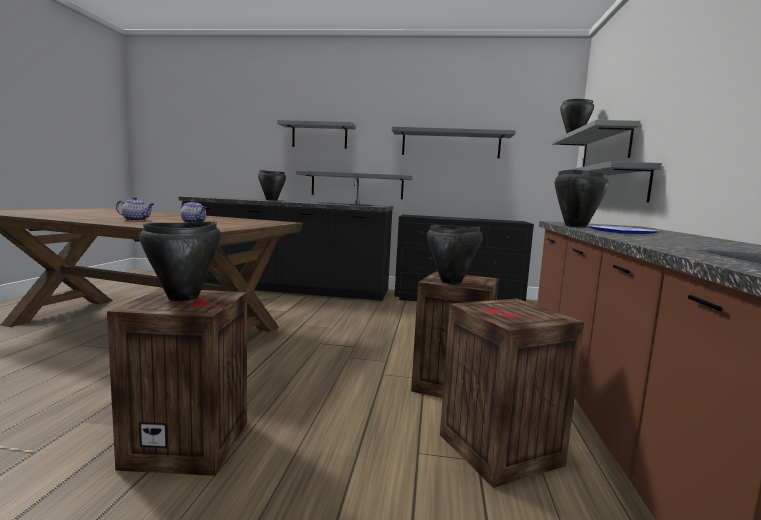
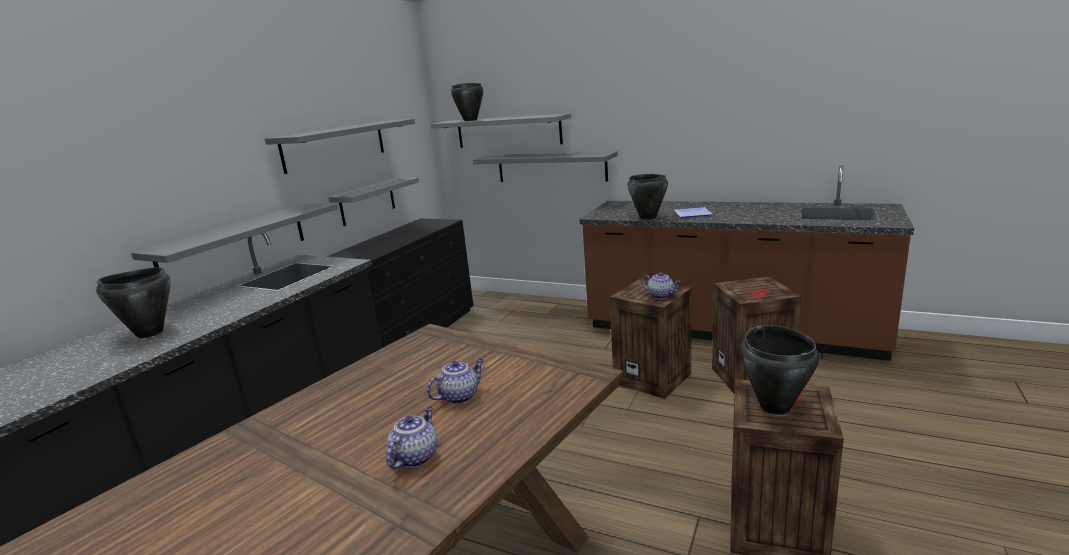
camera: 70 degrees left, 10 degrees up
(319, 136) = (139, 173): grey shelf -> grey shelf (367, 201)
(451, 282) = (661, 295): black cooking pot -> teapot

